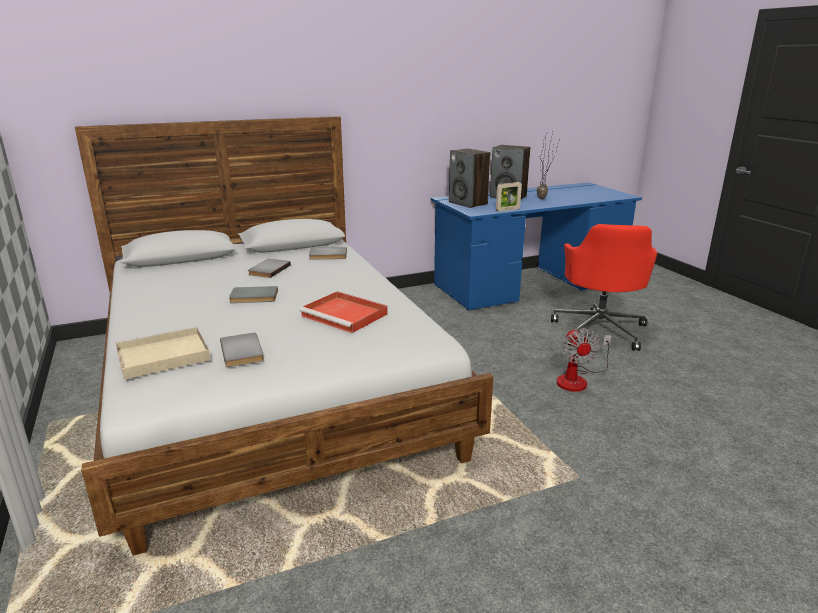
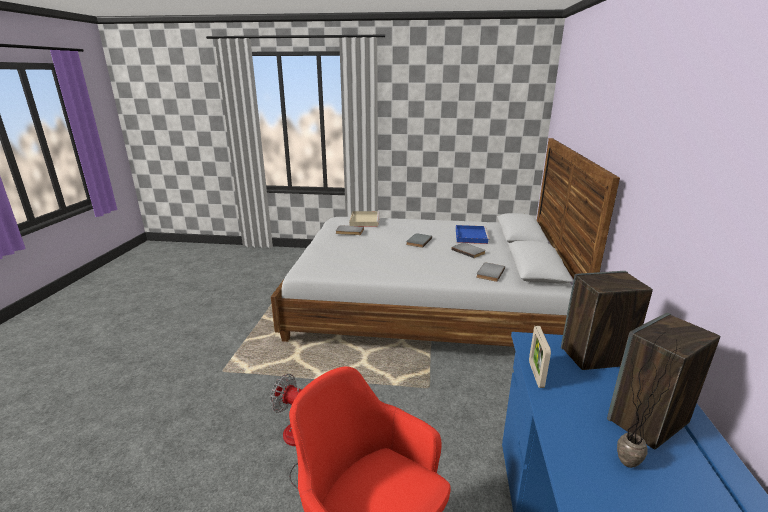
camera: 120 degrees right, 0 degrees up
(204, 276) = (470, 236): none -> blue tray
(346, 315) = (364, 257): red tray -> none

